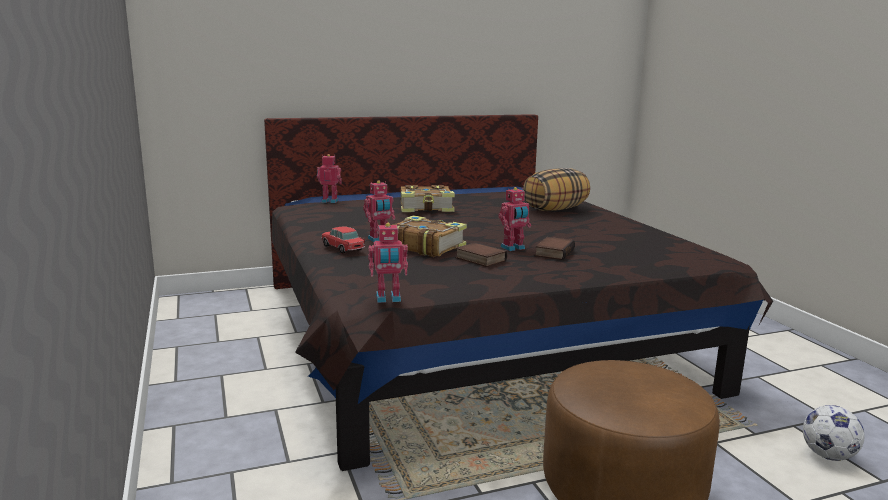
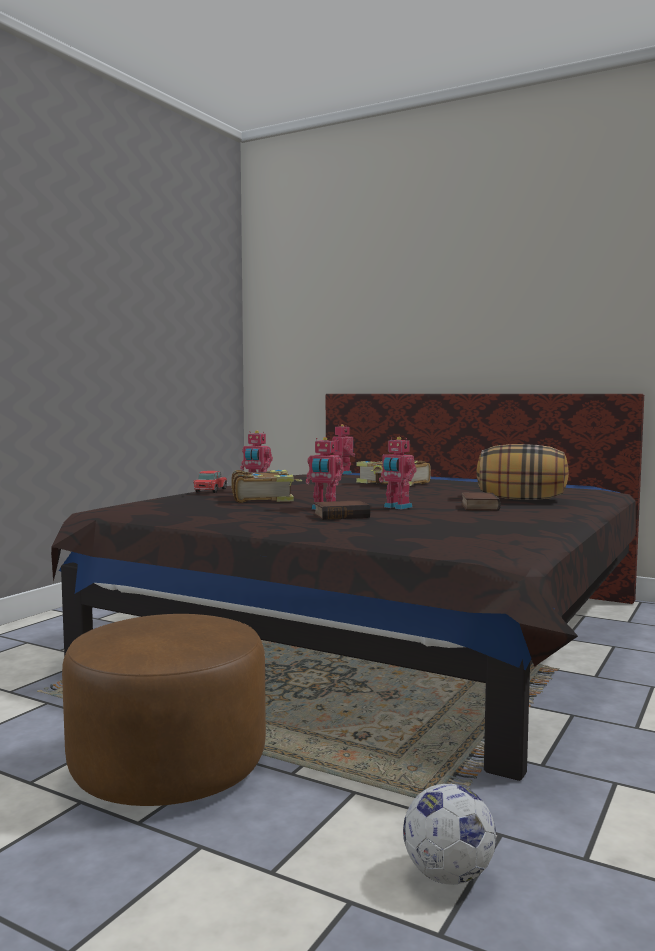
camera: 50 degrees right, 10 degrees down
(388, 299) = (105, 512): toy robot -> toy robot (397, 507)
(479, 259) = (261, 508): book -> book (478, 507)

